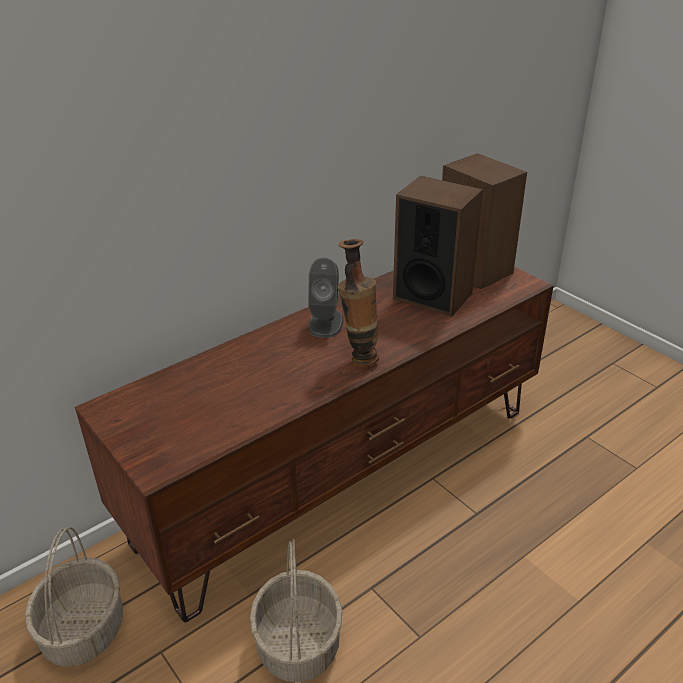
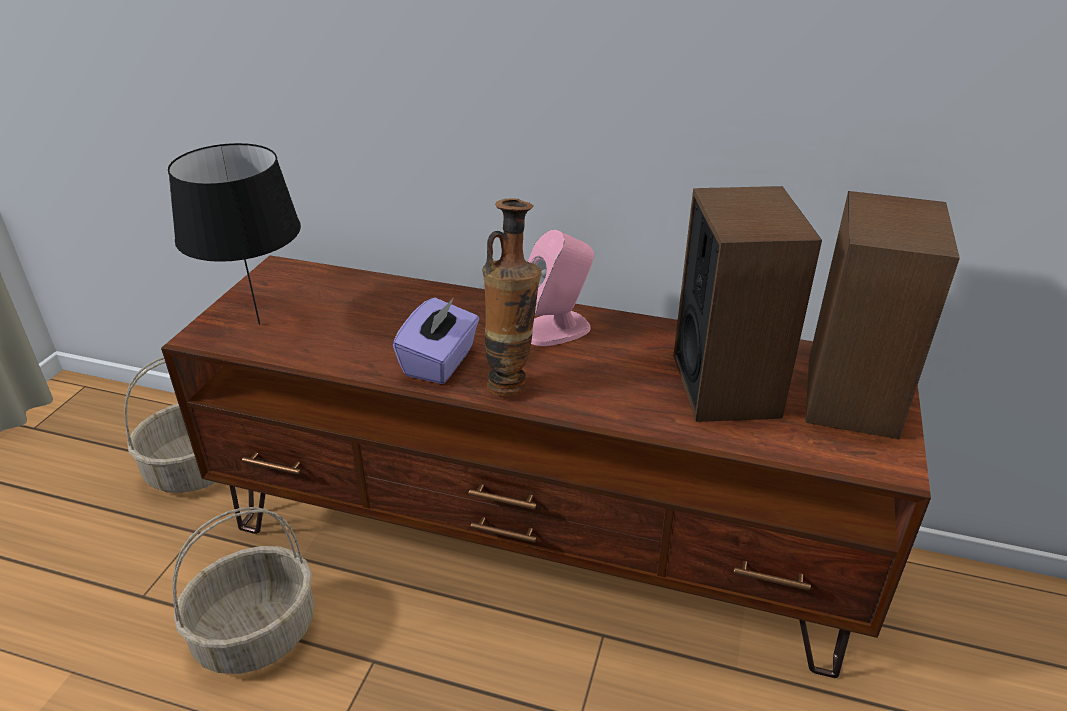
camera: 55 degrees right, 0 degrees up
(174, 437) = (261, 323): none -> black table lamp
(312, 375) = (440, 362): none -> purple tissue box
(326, 323) = (556, 329): grey speaker -> pink speaker

